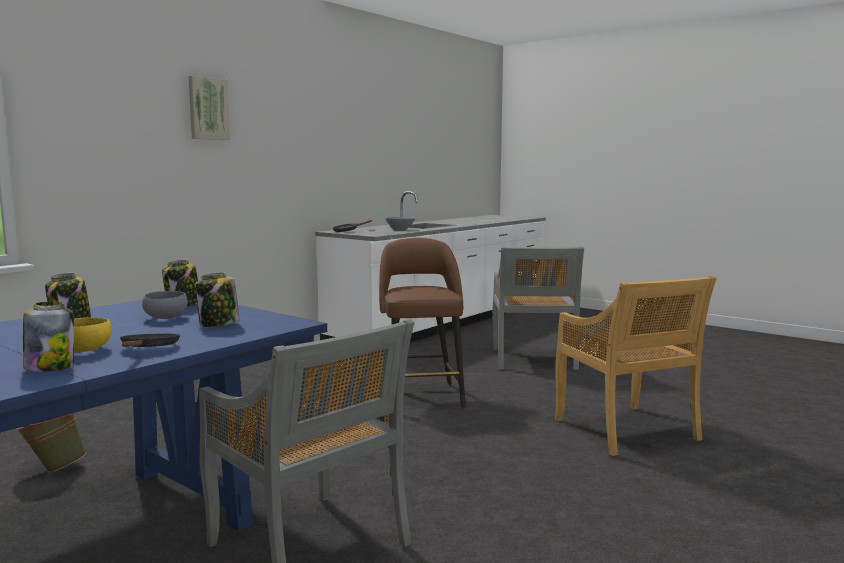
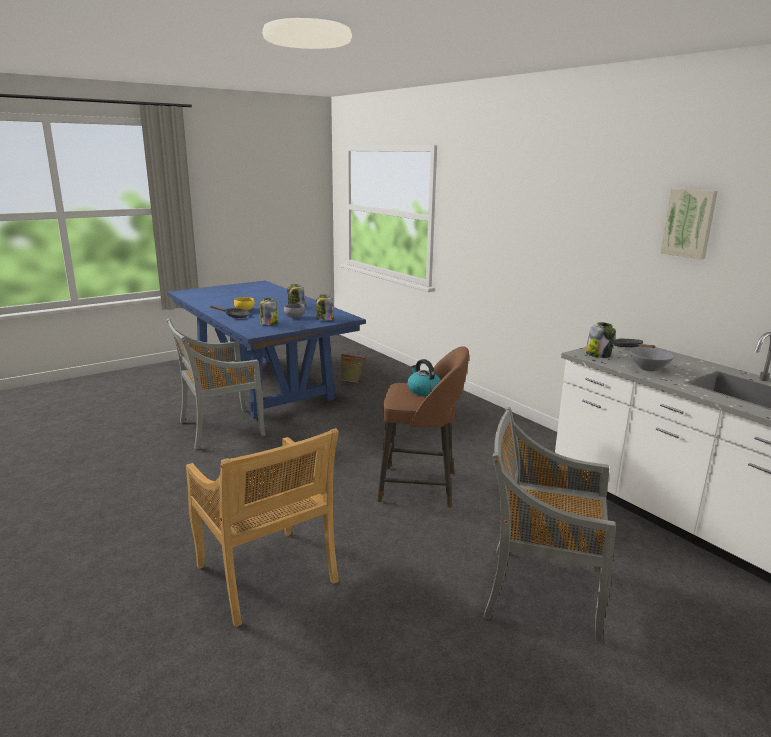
camera: 105 degrees right, 10 degrees up
(50, 367) = (224, 308): jar -> jar (598, 355)
(208, 109) = (539, 198): picture -> picture (689, 223)
(416, 289) = (423, 390): none -> kettle
(626, 431) = (267, 576): beige chair -> beige chair turned 120 degrees counterclockwise

